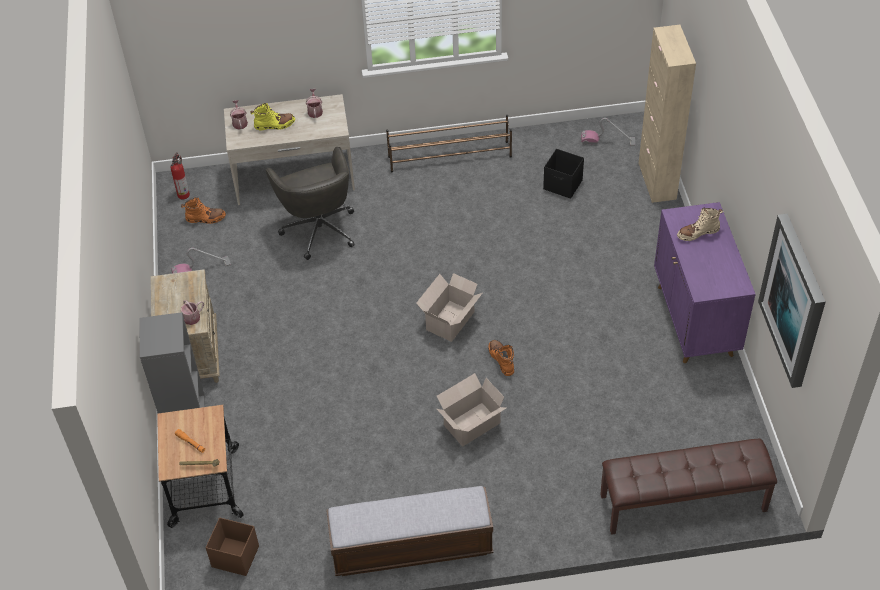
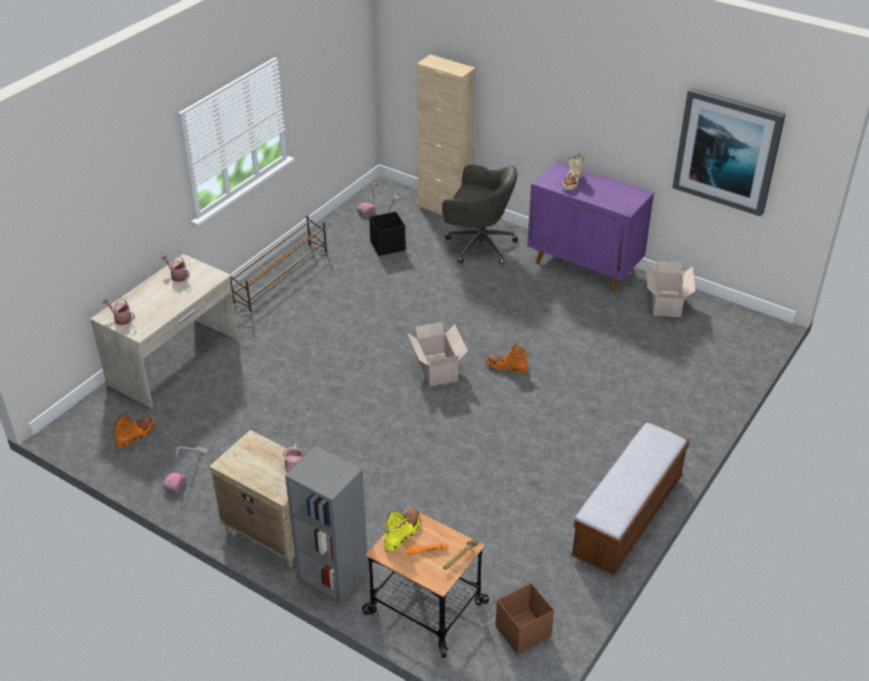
camera: 50 degrees left, 10 degrees down
(184, 194) = (88, 432): fire extinguisher -> none
(274, 125) = (156, 303): yellow boot -> yellow boot (402, 533)
(319, 228) = (247, 379): grey office chair -> grey office chair (478, 245)
(470, 425) = (547, 417): cardboard box -> cardboard box (665, 304)
(683, 503) = (731, 363): brown bench -> none

